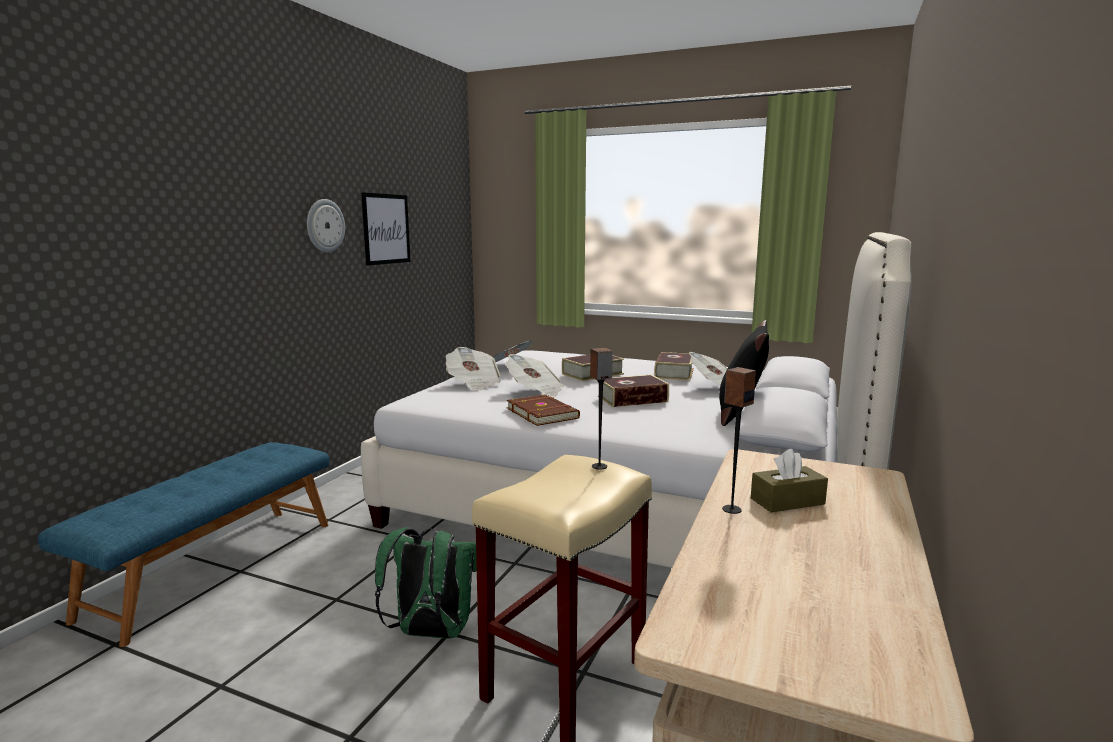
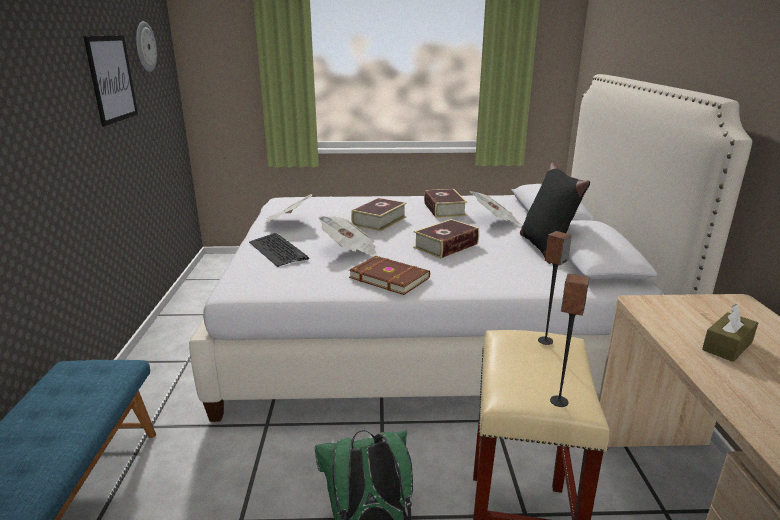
camera: 25 degrees left, 10 degrees up
(325, 225) = (57, 84): wall clock -> wall clock (145, 47)
(473, 383) = (278, 251): newspaper -> keyboard
(731, 509) = (706, 366): speaker -> speaker (558, 401)

